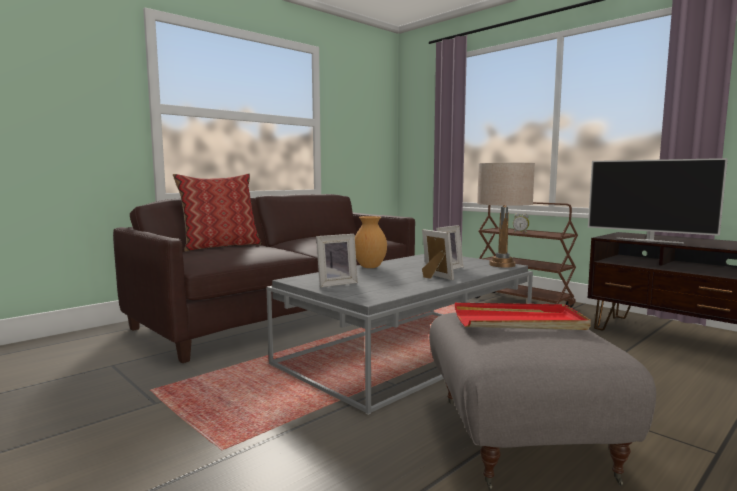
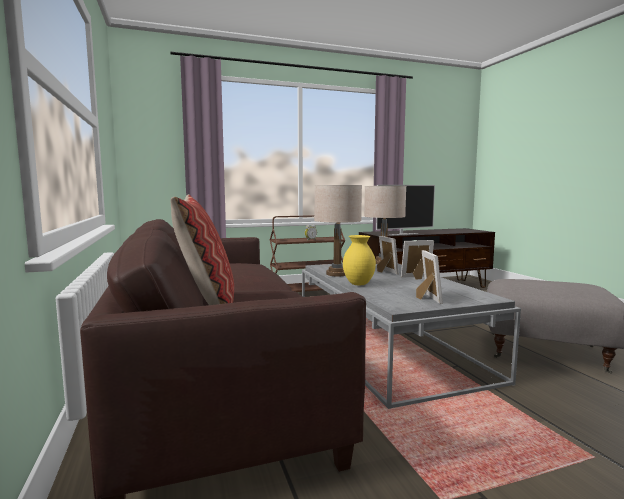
camera: 65 degrees left, 0 degrees up
(370, 267) = (358, 284): brown vase -> yellow vase
(406, 260) = (337, 274): none -> beige table lamp
(519, 321) = (542, 284): red tray -> none

